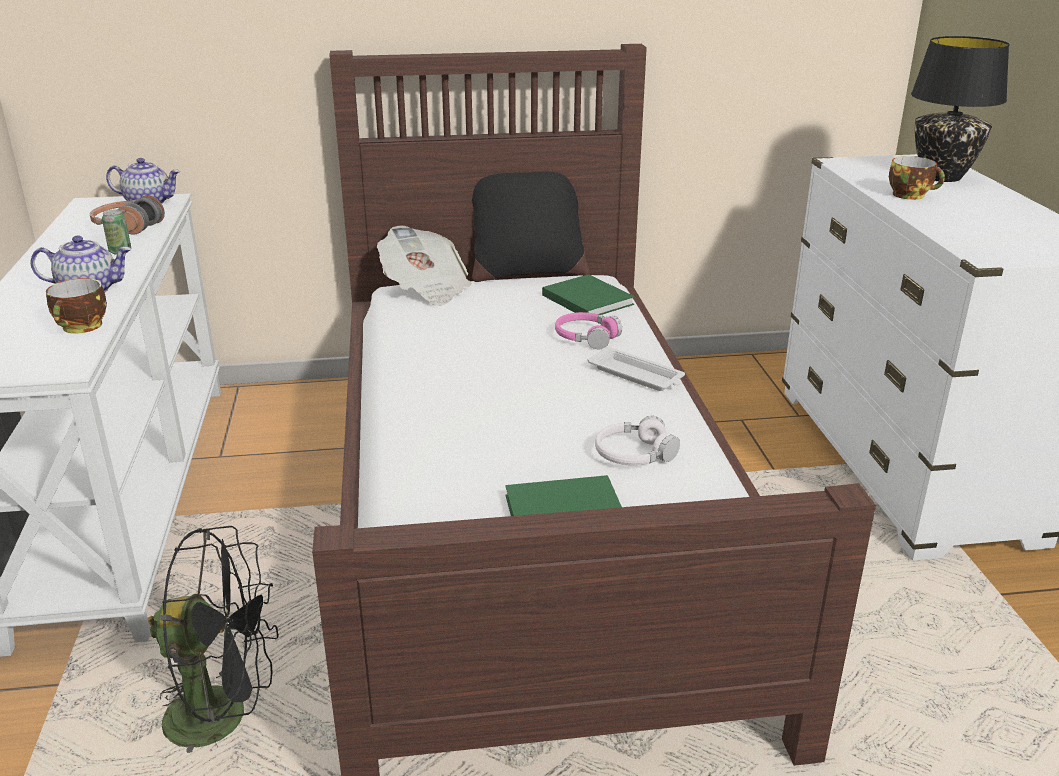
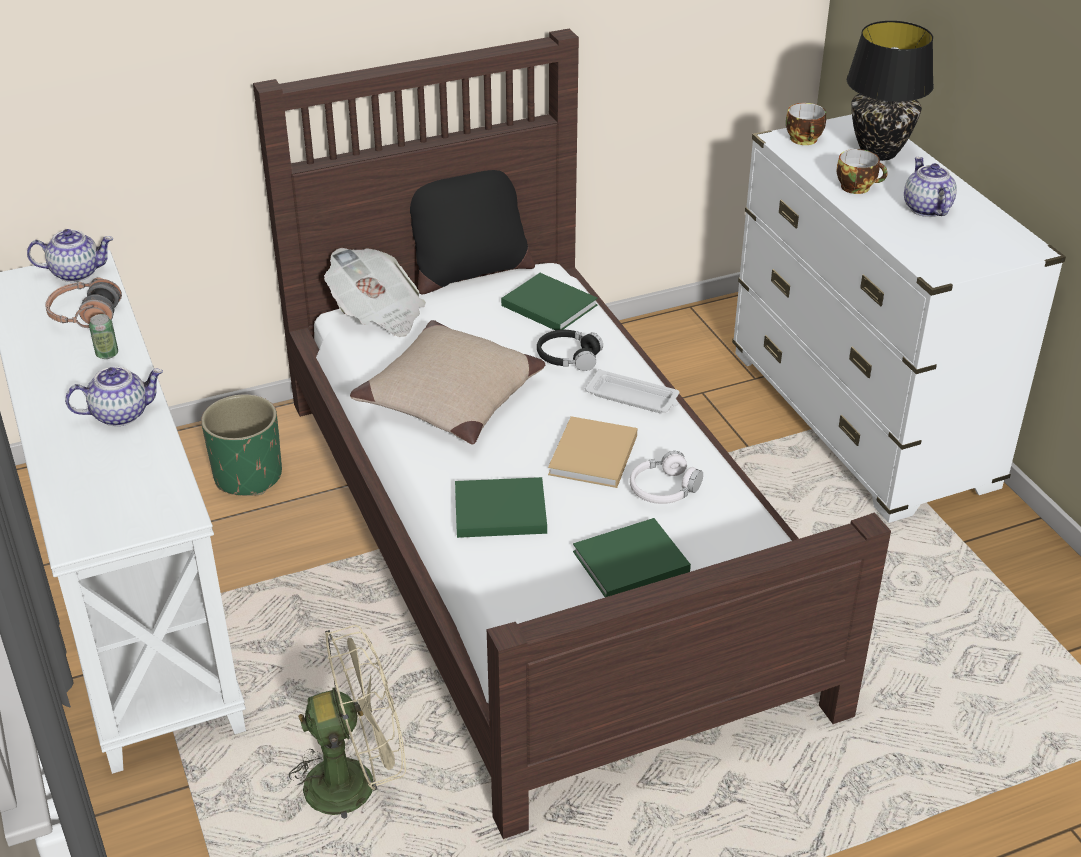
camera: 15 degrees left, 10 degrees up
(82, 327) = (155, 464): cup -> cup (805, 140)
(224, 715) = (355, 781): black fan -> beige fan
(289, 426) = (248, 476): none -> green planter
(445, 448) = (497, 511): none -> green book
(455, 353) = (452, 398): none -> beige pillow
(570, 417) = (592, 457): none -> beige book
(586, 337) = (568, 357): pink headphones -> black headphones
(984, 214) = (925, 208): none -> teapot

